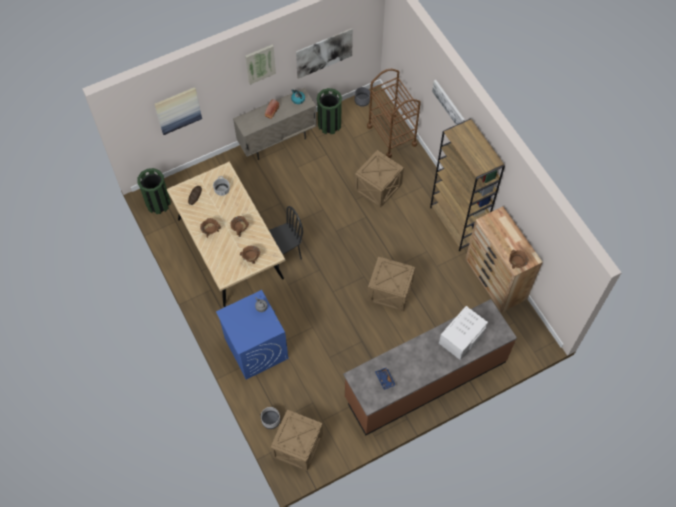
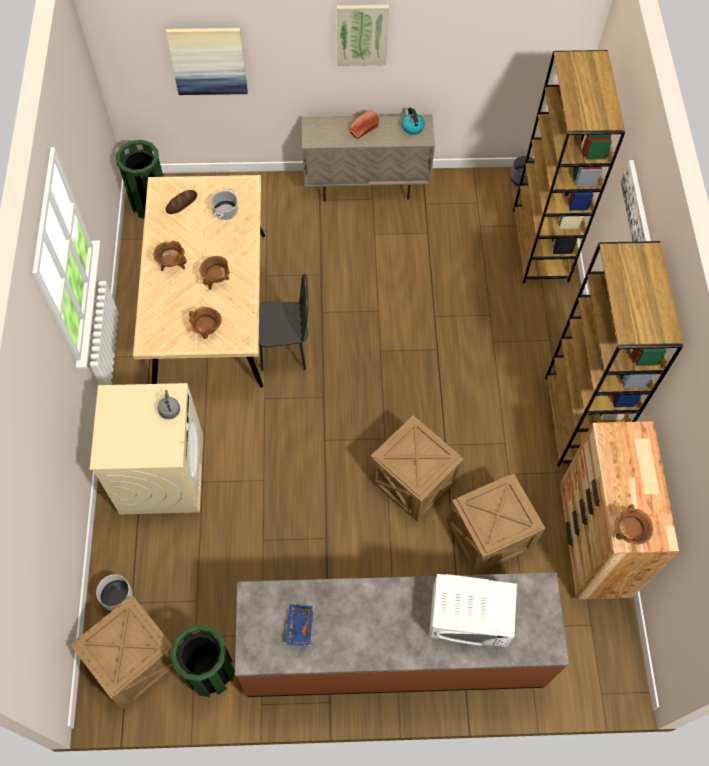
camera: 25 degrees right, 0 degrees up
(256, 348) = (162, 473): blue washing machine -> beige washing machine
(324, 53) = (478, 64): picture -> none
(329, 124) = (455, 193): green trash can -> green trash can (210, 671)
(378, 187) = (480, 313): crate -> crate (491, 534)
(391, 135) = (541, 246): brown cart -> brown bookcase
(461, 337) = (470, 616): white microwave -> white microwave turned 150 degrees counterclockwise

